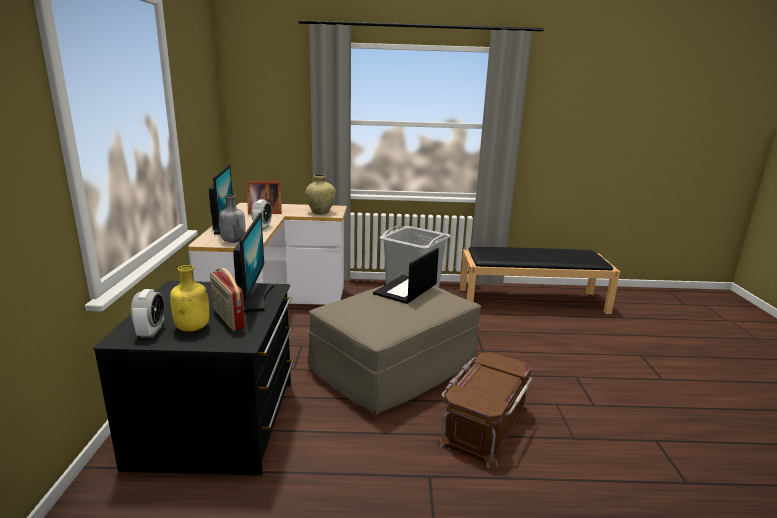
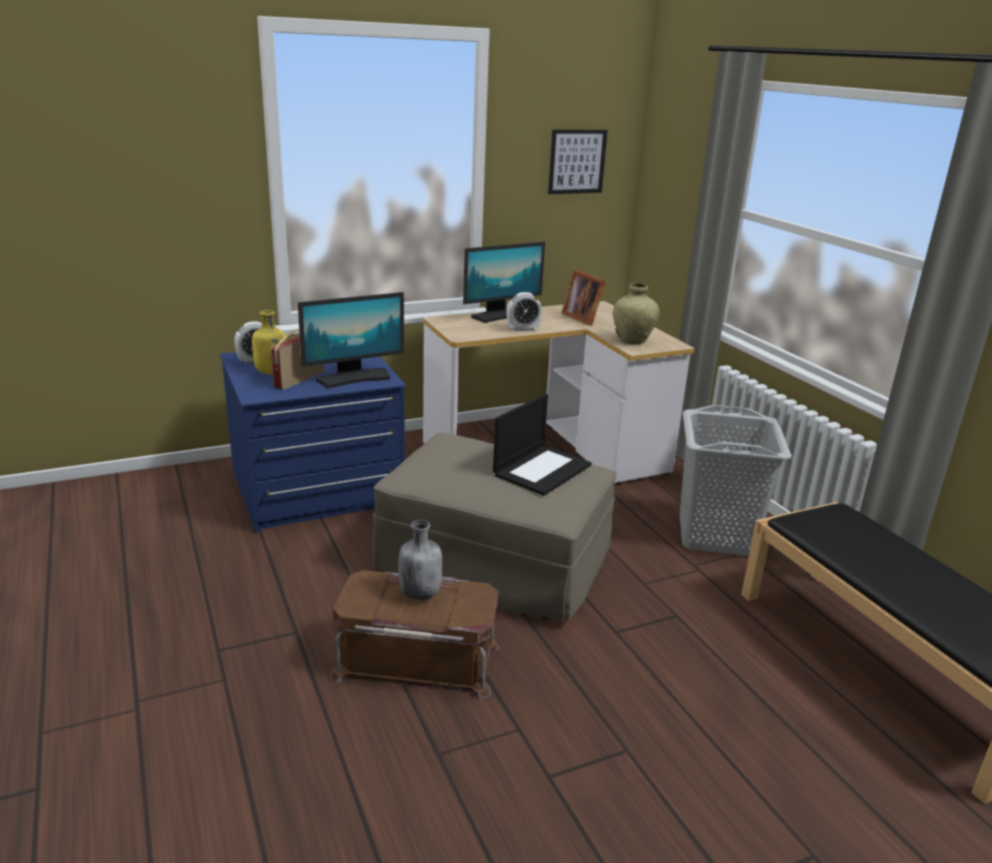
camera: 65 degrees right, 5 degrees up
(204, 105) = (577, 161): none -> picture
(218, 422) = (316, 489): black dresser -> blue dresser
(233, 241) = (459, 328): grey bottle -> grey bottle (420, 593)
(405, 290) = (542, 469): laptop -> laptop turned 120 degrees clockwise

